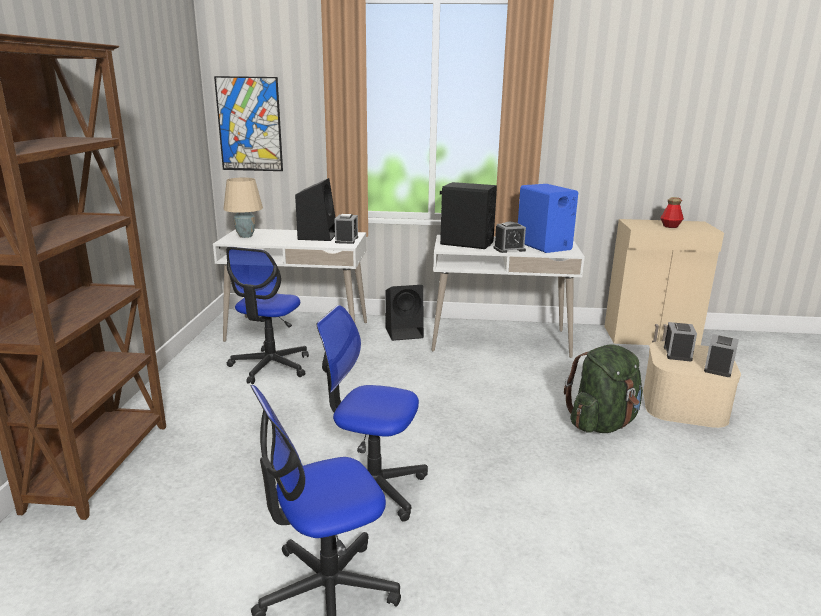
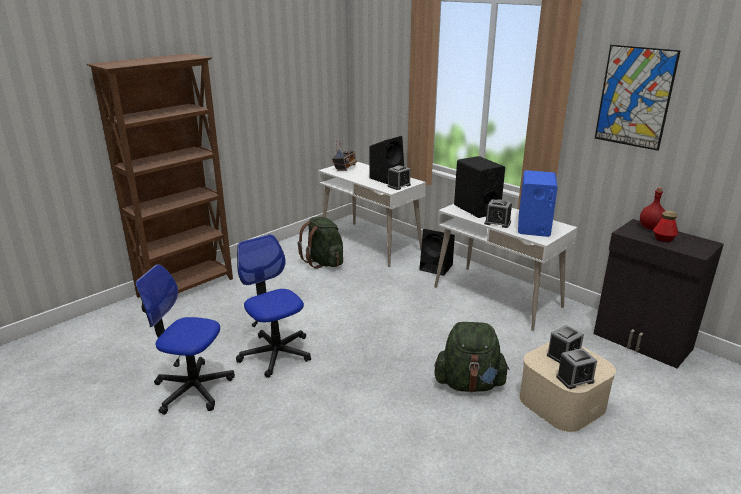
camera: 40 degrees right, 5 degrees up
(245, 236) = (345, 168): beige table lamp -> radio
(249, 124) = (371, 86): picture -> picture (634, 97)
(270, 366) = (324, 262): office chair -> green backpack
(644, 221) = (651, 227): none -> red bottle
(651, 337) = (642, 342): beige cabinet -> black cabinet

